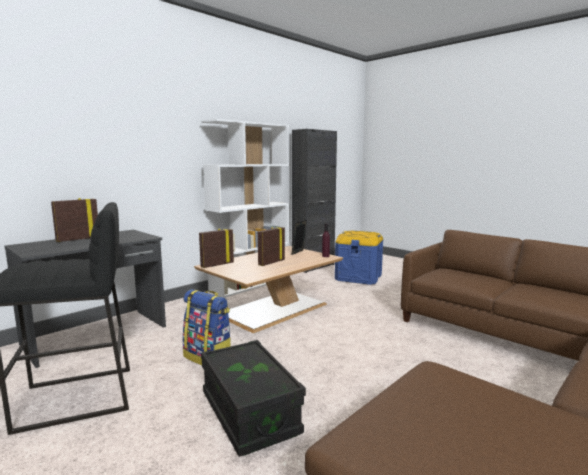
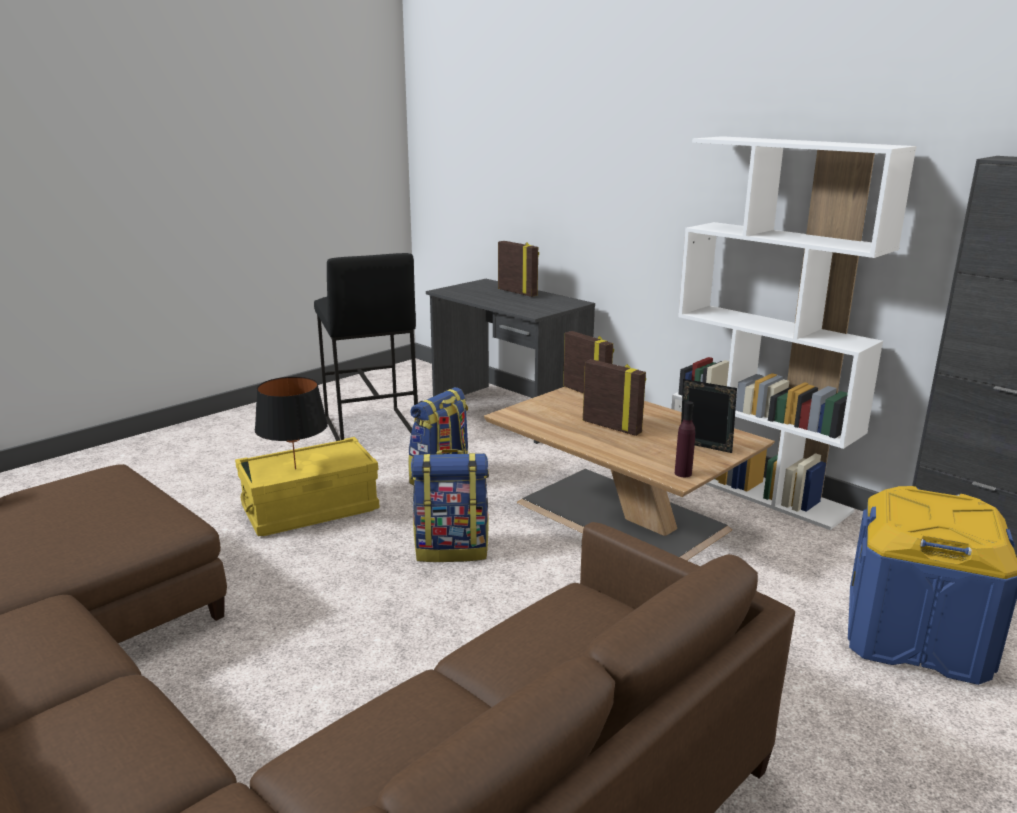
camera: 90 degrees right, 10 degrees up
(249, 413) = (310, 509): black storage box -> yellow storage box
(261, 374) = (295, 469): none -> black table lamp
(312, 350) = (452, 550): none -> backpack

